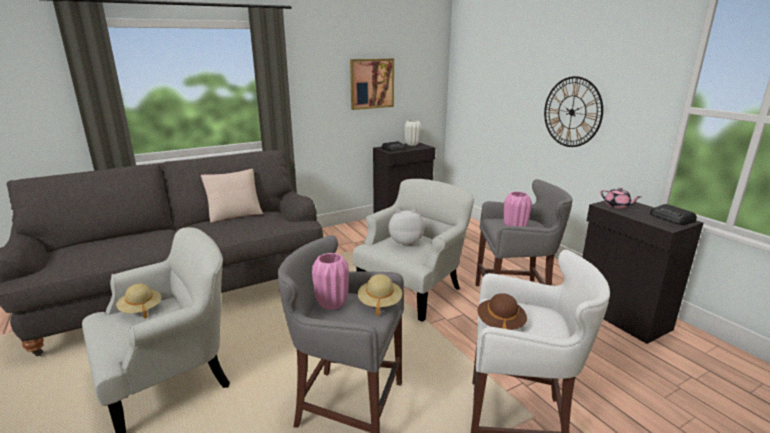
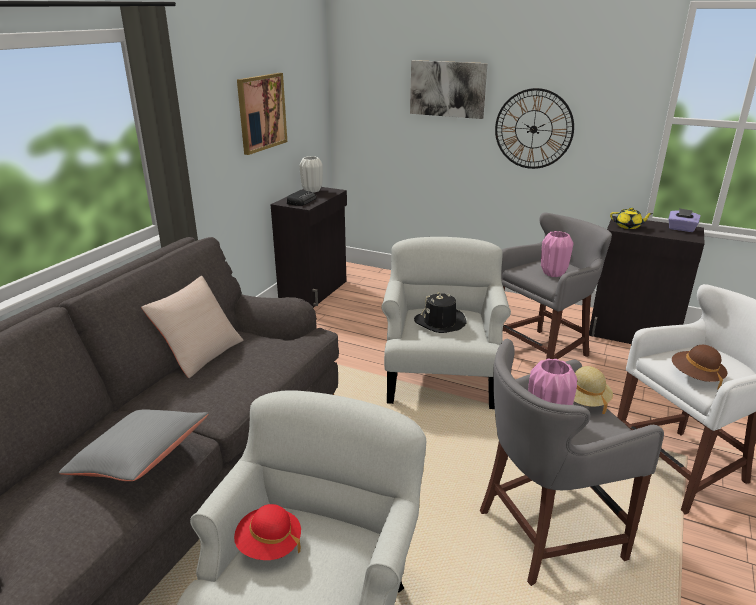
camera: 35 degrees left, 5 degrees up
(135, 247) = (140, 459): none -> grey pillow
(141, 309) = (269, 545): beige hat -> red hat
(406, 242) = (440, 322): plush toy -> black hat
(515, 76) = (447, 89): none -> picture
(617, 206) = (628, 226): pink teapot -> yellow teapot
(672, 218) = (681, 229): radio -> purple tissue box

